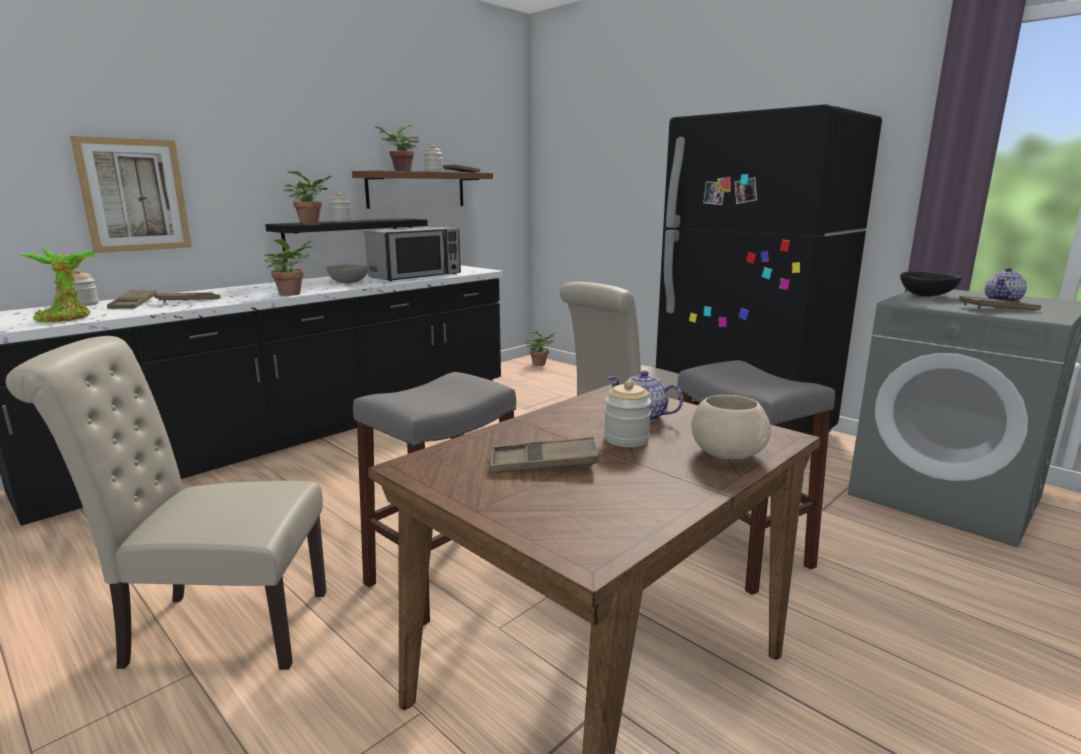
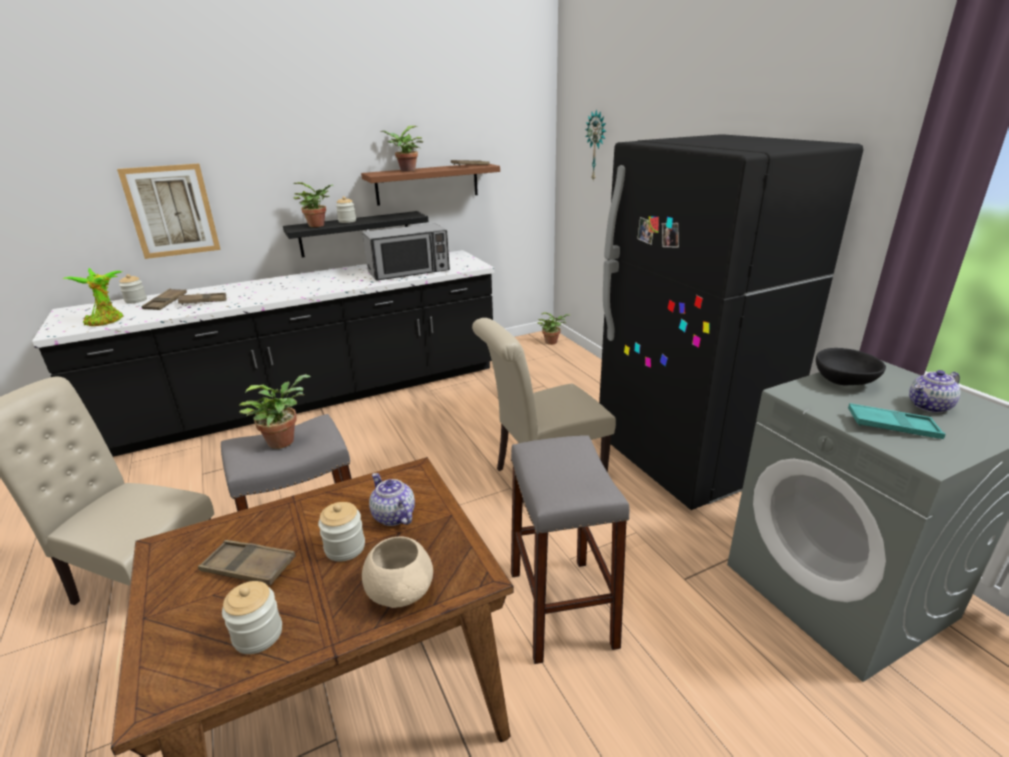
camera: 20 degrees right, 10 degrees up
(291, 293) = (283, 296): potted plant -> potted plant (284, 440)
(349, 282) = (345, 280): grey bowl -> none
(433, 171) = (439, 168): jar -> jar (258, 634)
(586, 156) = (597, 146): none -> wall clock
(997, 309) = (892, 426): brown tray -> turquoise tray

